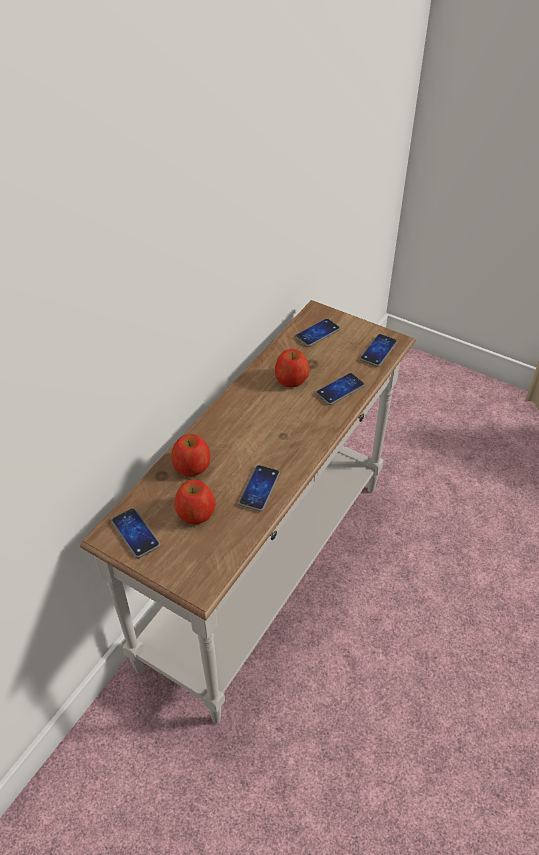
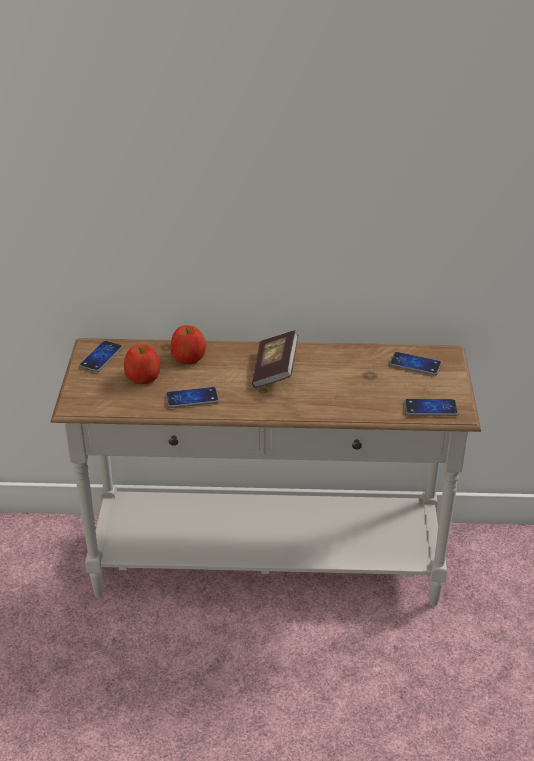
camera: 60 degrees right, 10 degrees down
(261, 416) = (275, 370): none -> book
(291, 379) = (337, 370): apple -> none
(340, 390) = (351, 402): phone -> none

